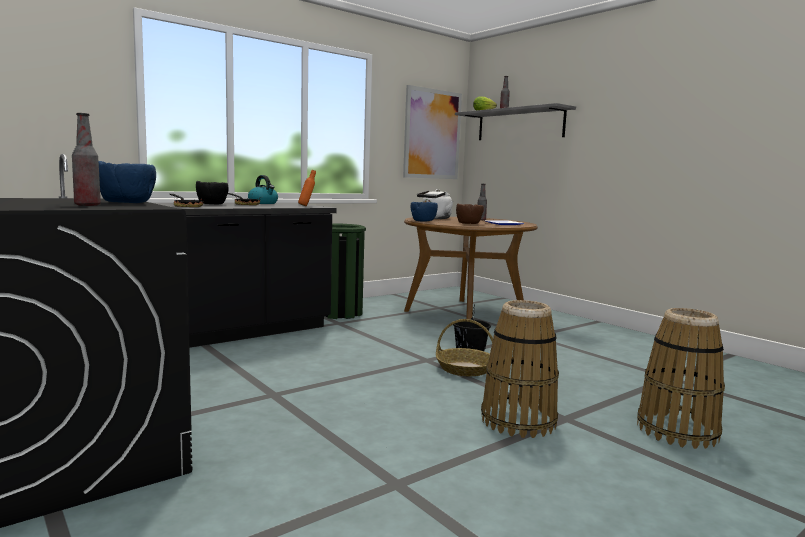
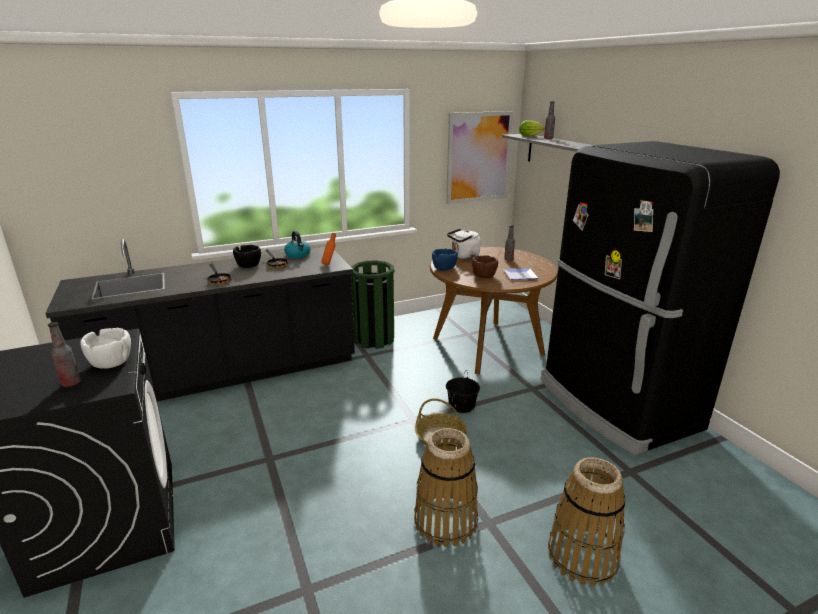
camera: 15 degrees right, 15 degrees up
(127, 203) = (111, 363): blue bowl -> white bowl
(620, 341) = (616, 405): none -> black fridge

